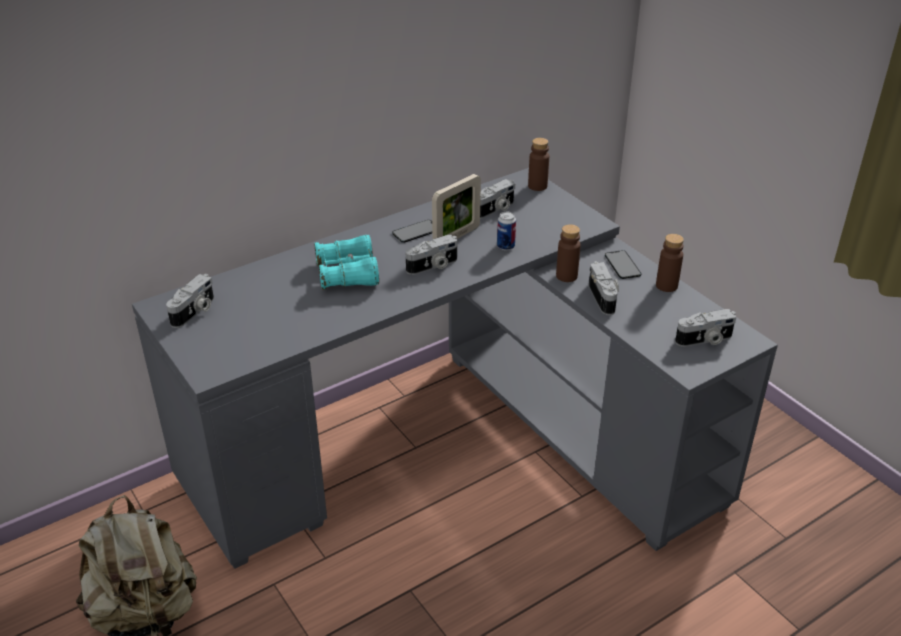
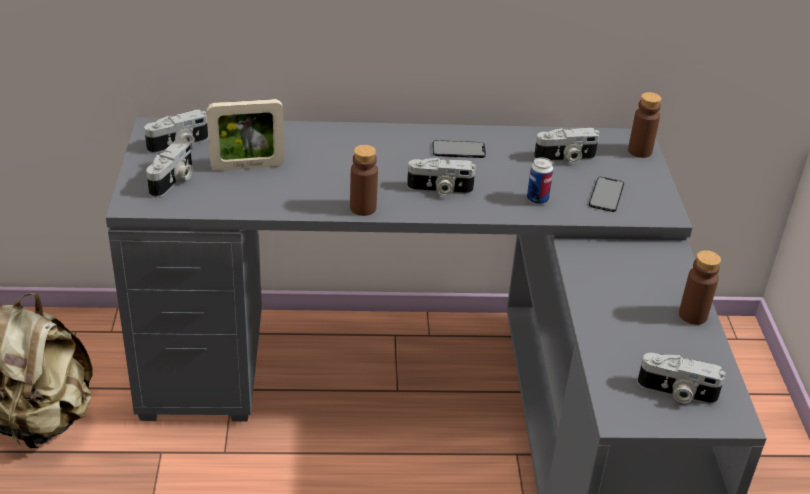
camera: 30 degrees right, 0 degrees up
(347, 274) = (348, 164): turquoise binoculars -> none
(456, 236) = (495, 170): picture frame -> picture frame (247, 166)
(566, 276) = (585, 258): brown bottle -> brown bottle (363, 208)
(604, 297) = (604, 298): camera -> camera (174, 181)
(622, 265) = (663, 272): phone -> phone (606, 194)

